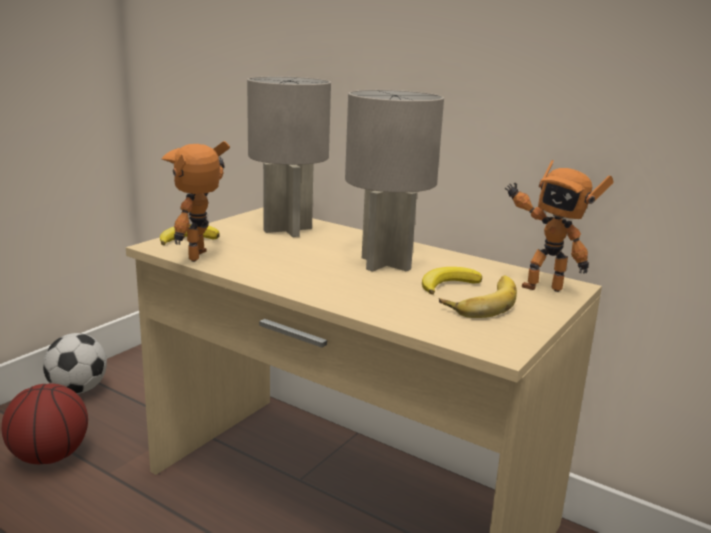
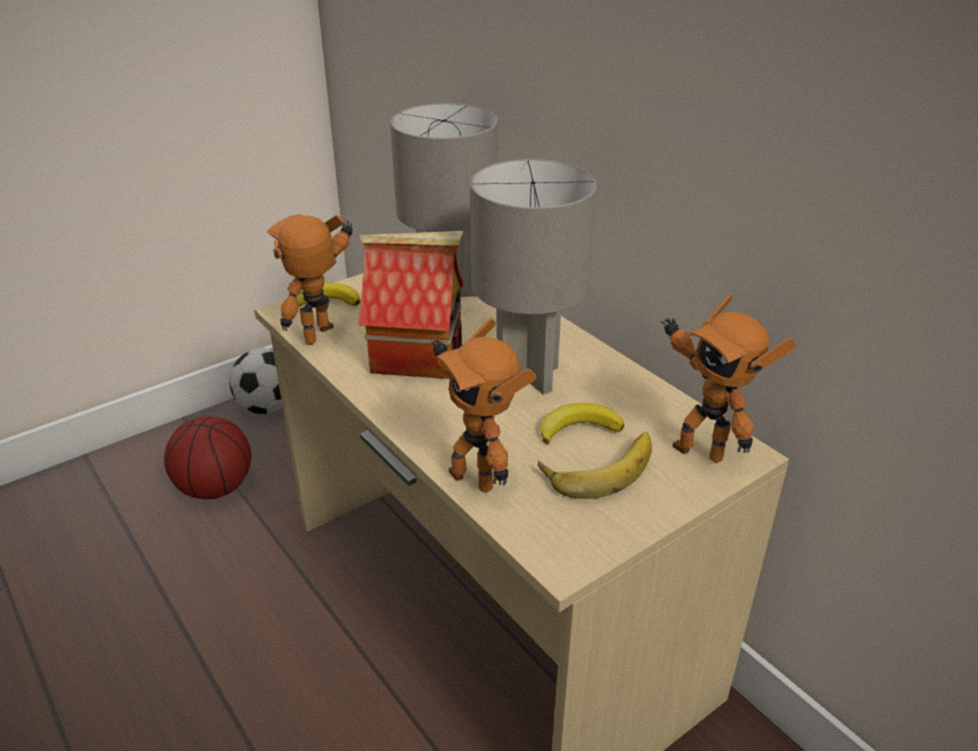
camera: 20 degrees right, 15 degrees up
(291, 260) = (419, 356): none -> toy house
(394, 316) = (475, 477): none -> toy robot

